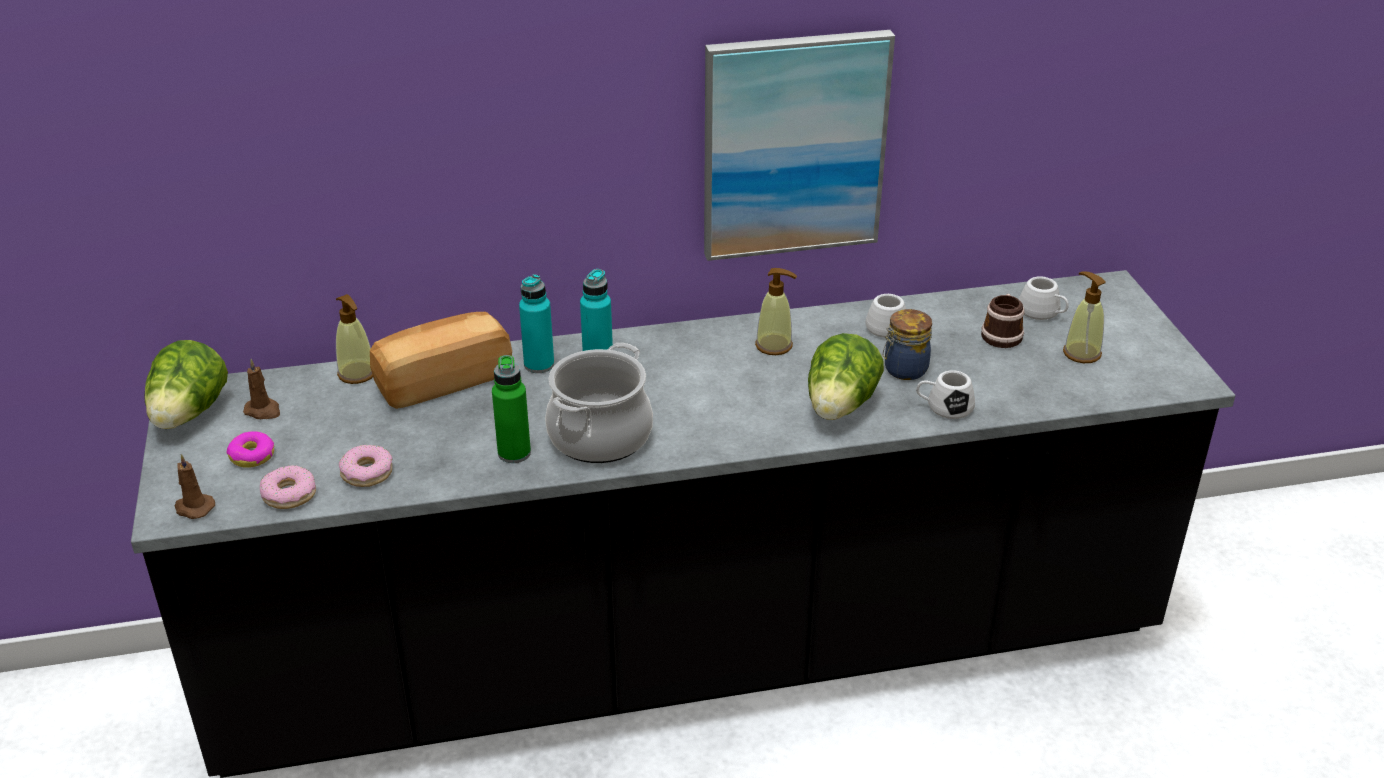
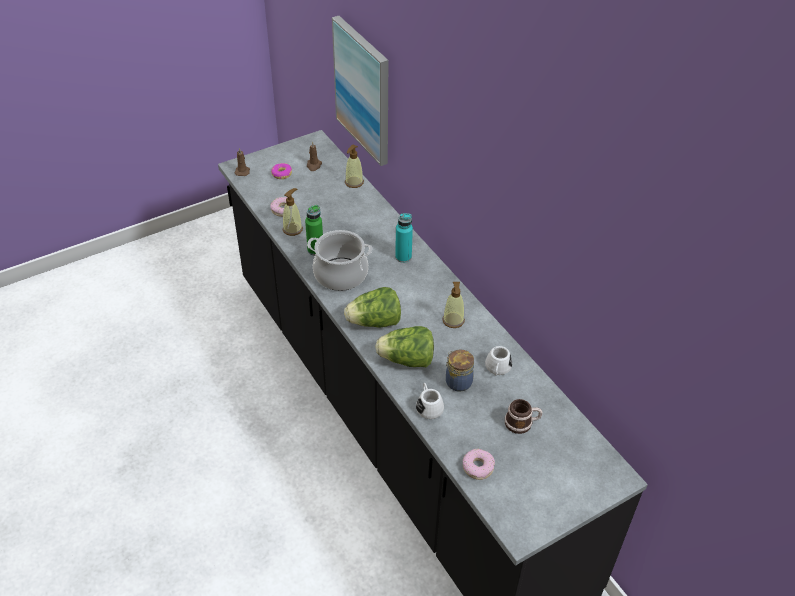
camera: 70 degrees right, 10 degrees up
(189, 414) = (302, 147): lettuce -> lettuce (375, 322)
(289, 494) = (260, 193): donut -> donut (478, 467)
(443, 380) = (361, 210): bread -> none
(539, 365) = (390, 237): turquoise bottle -> none
(793, 145) = (513, 237): picture -> picture (363, 90)
(1043, 313) = (560, 441): white mug -> none
(1081, 353) = (521, 467): soap dispenser -> soap dispenser (292, 229)

